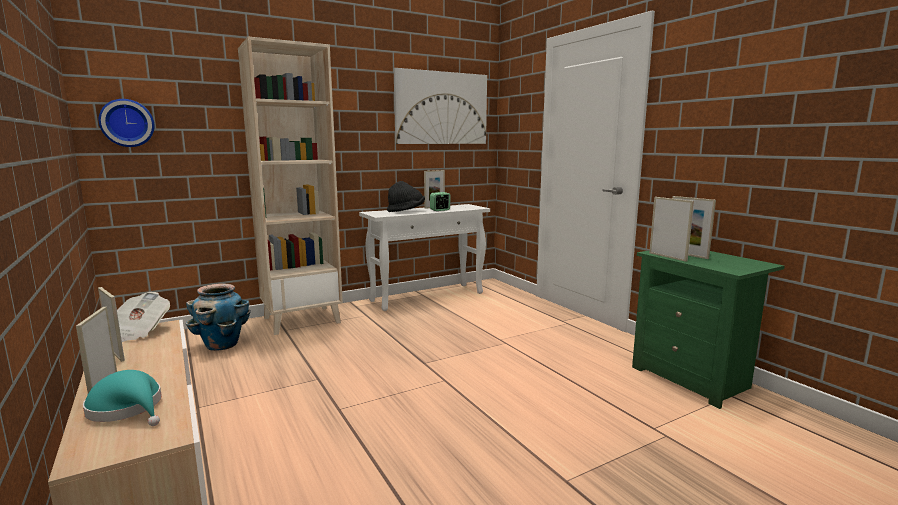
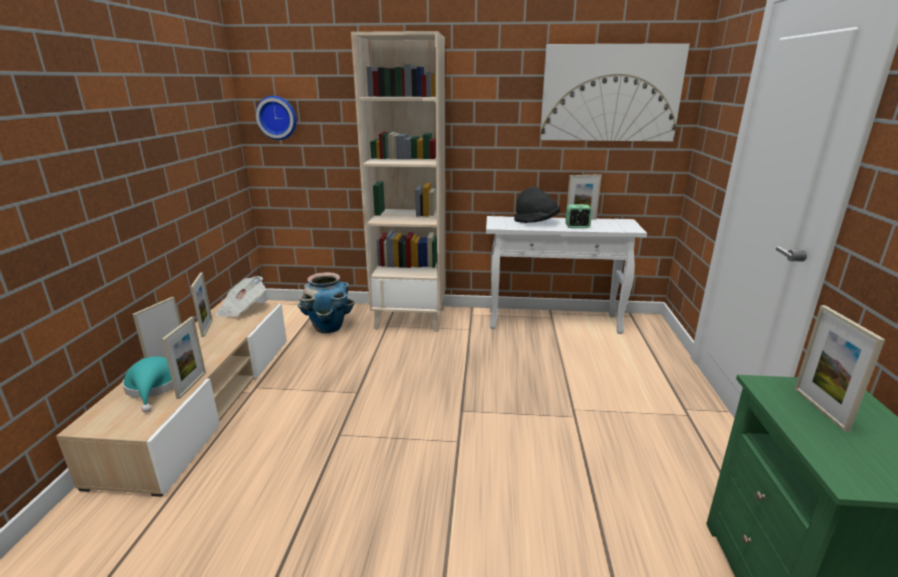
camera: 35 degrees right, 10 degrees up
(667, 257) = (772, 402): picture frame -> picture frame (191, 385)

